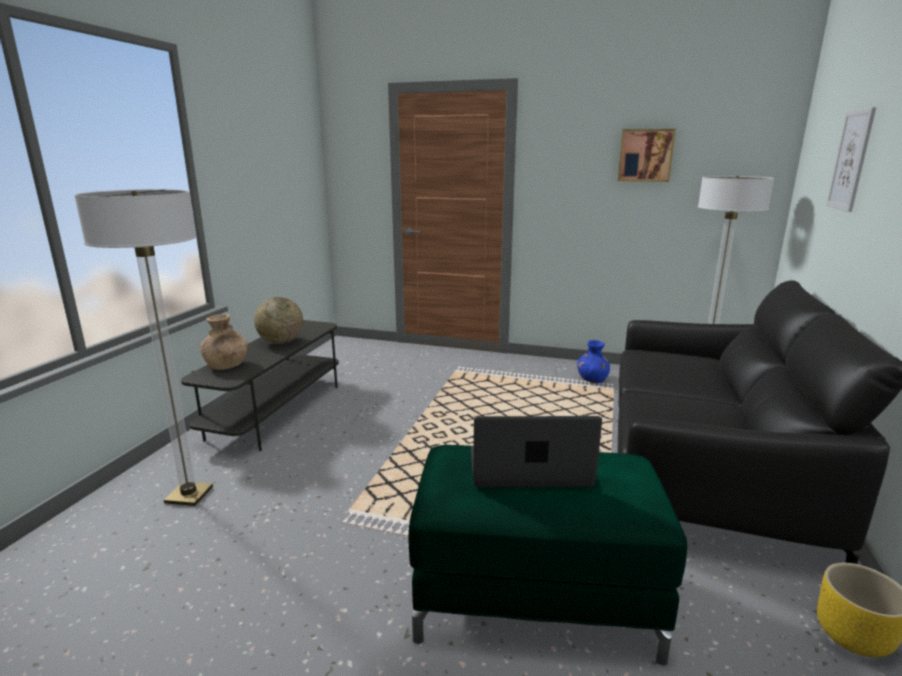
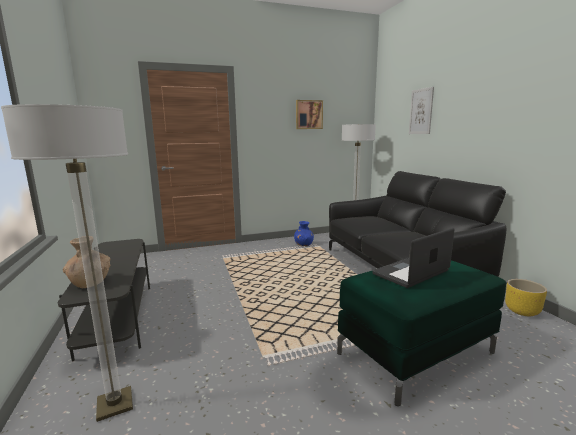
camera: 35 degrees left, 5 degrees down
(281, 342) = (114, 258): globe -> none

